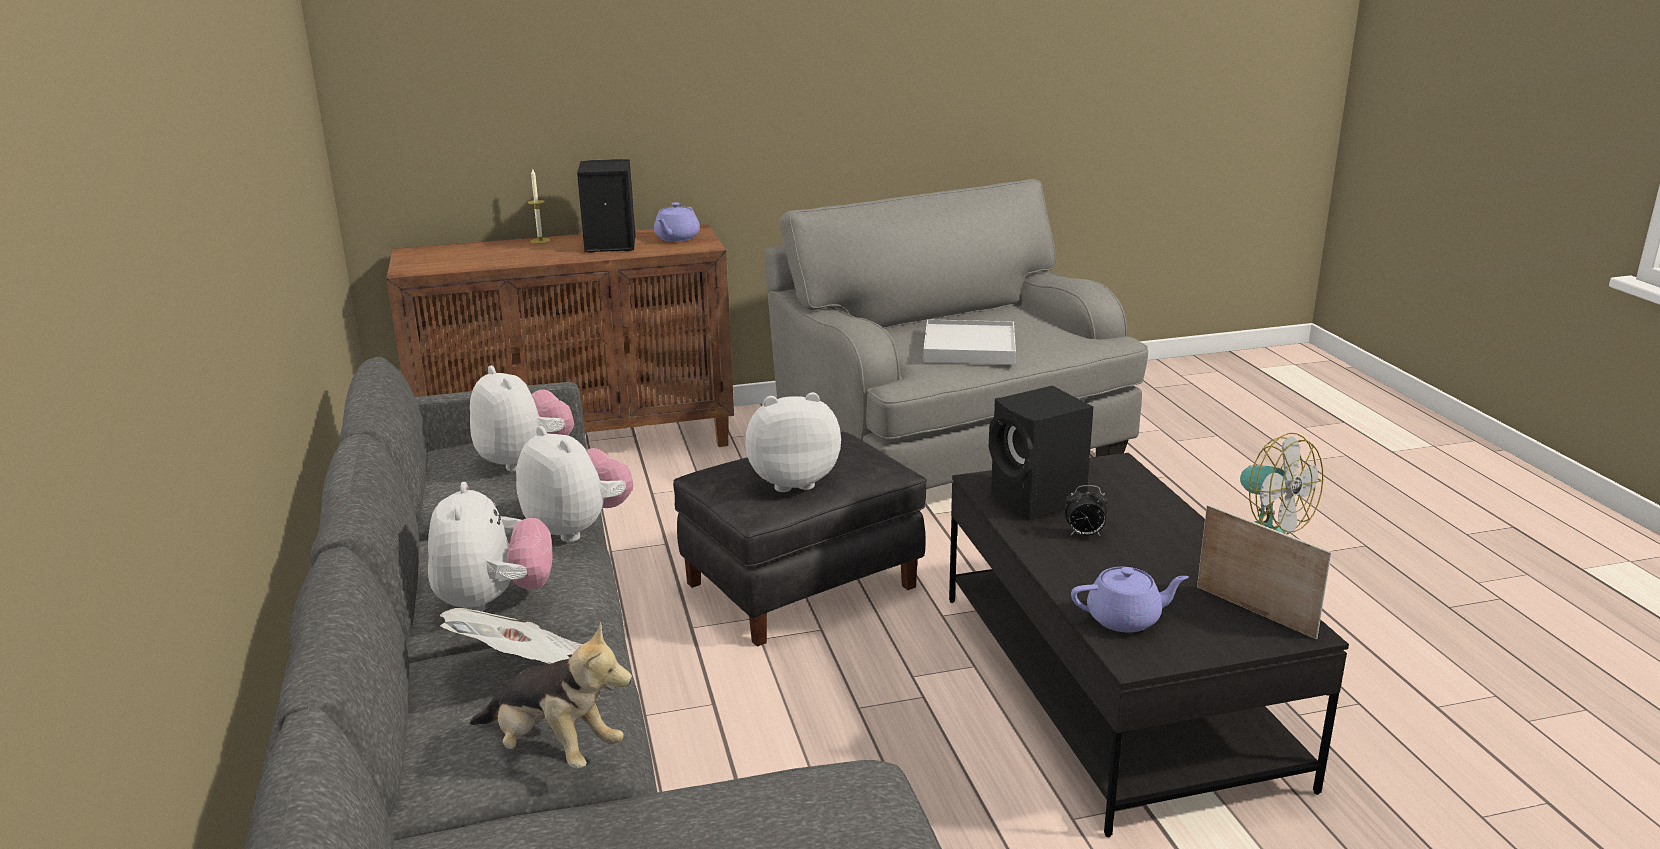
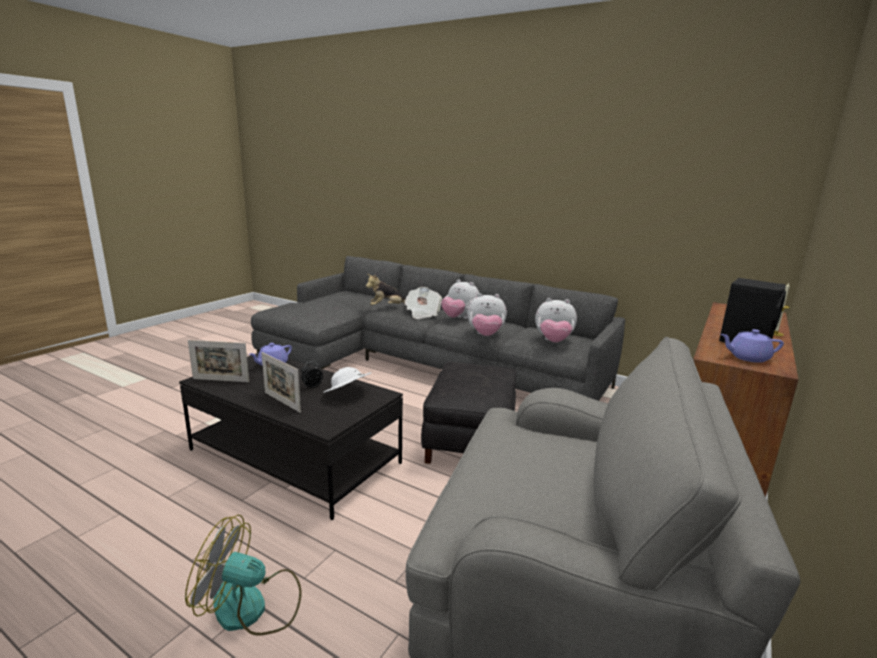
camera: 135 degrees right, 5 degrees down
(676, 238) = (747, 358): purple teapot -> purple teapot turned 60 degrees counterclockwise
(792, 481) = (465, 375): plush toy -> none
(969, 347) = (520, 459): white tray -> none
(1038, 501) = (347, 394): black speaker -> white hat
(1157, 523) = (282, 402): none -> picture frame

